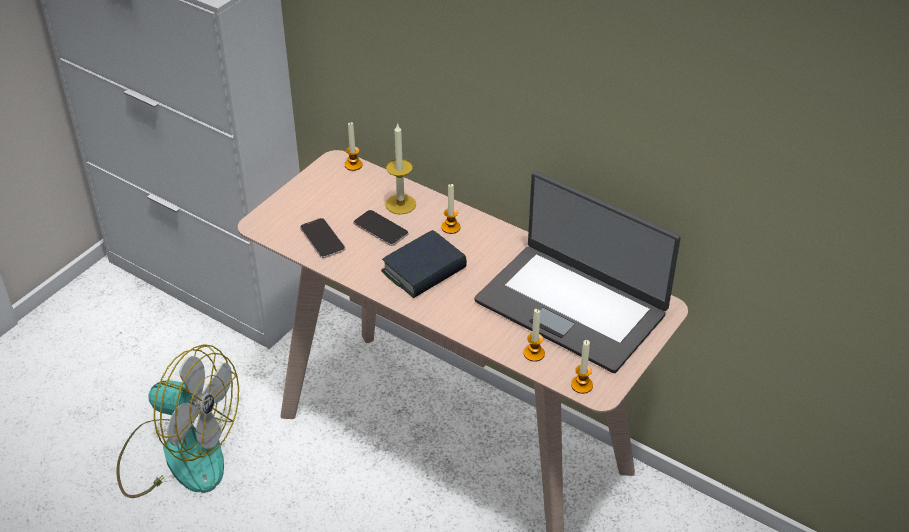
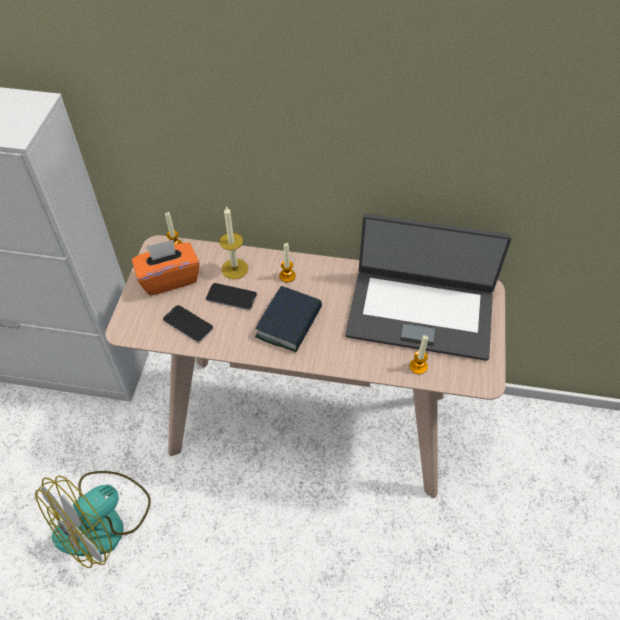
camera: 25 degrees left, 10 degrees up
(179, 454) = (103, 521): fan -> fan turned 135 degrees clockwise
(329, 193) = (169, 278): none -> orange tissue box
(581, 385) = (470, 380): candle -> none

